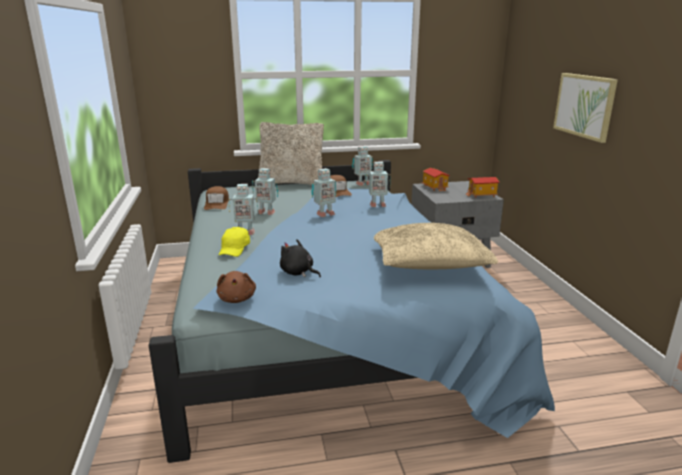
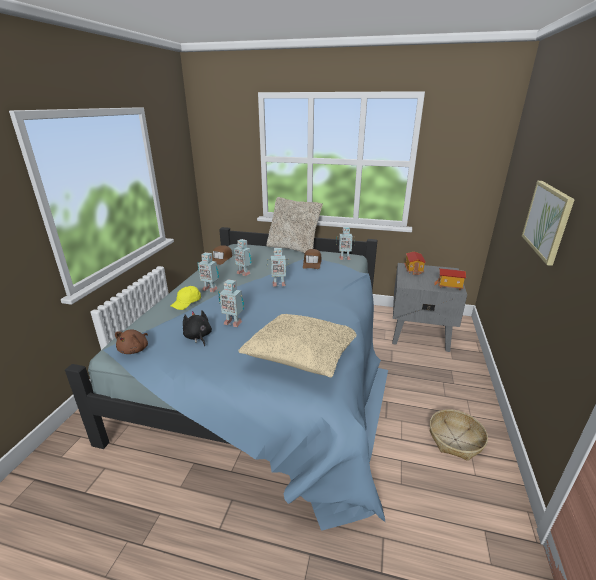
camera: 25 degrees right, 5 degrees up
(377, 205) = (328, 282): toy robot -> toy robot (233, 322)
(553, 335) = (455, 440): none -> basket

